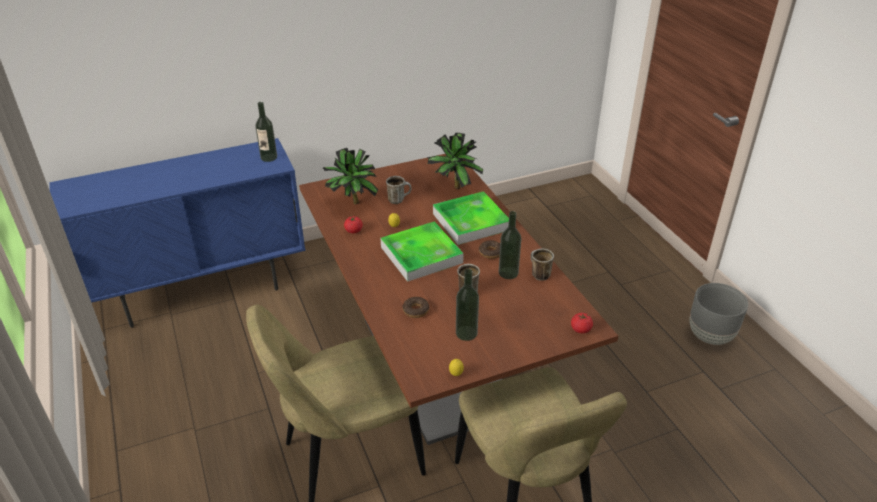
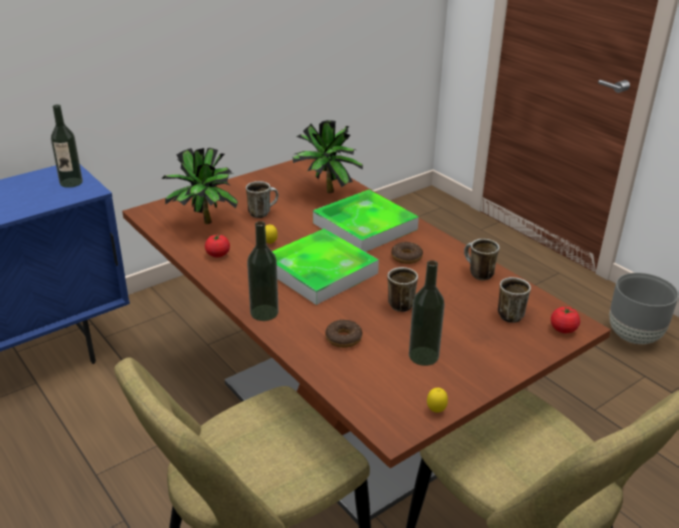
camera: 15 degrees left, 5 degrees down
(508, 273) = (440, 277): bottle -> bottle (264, 312)
(548, 311) = (512, 314): none -> mug

